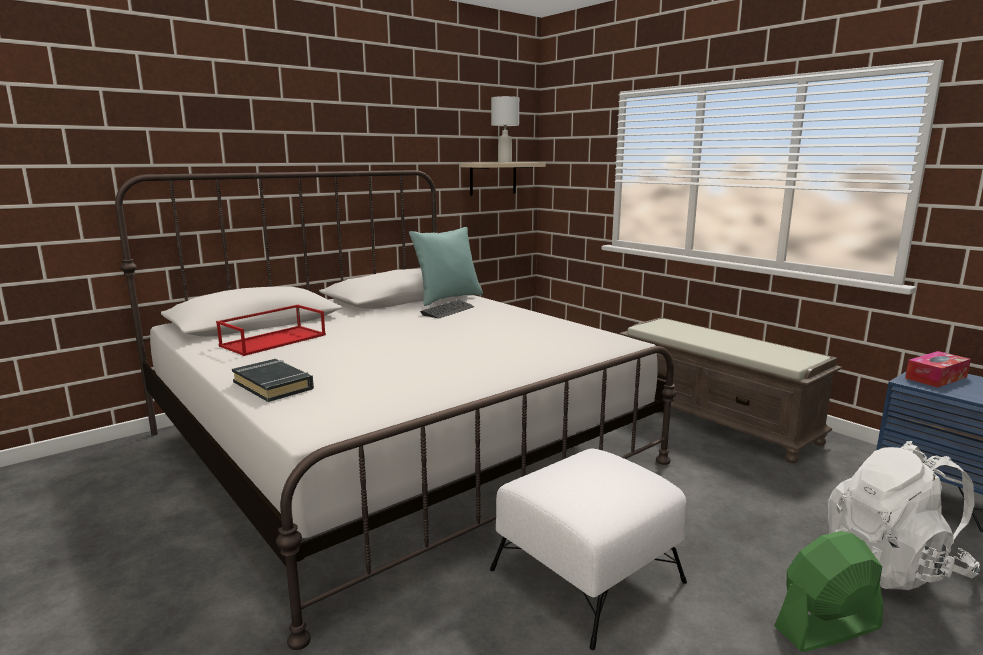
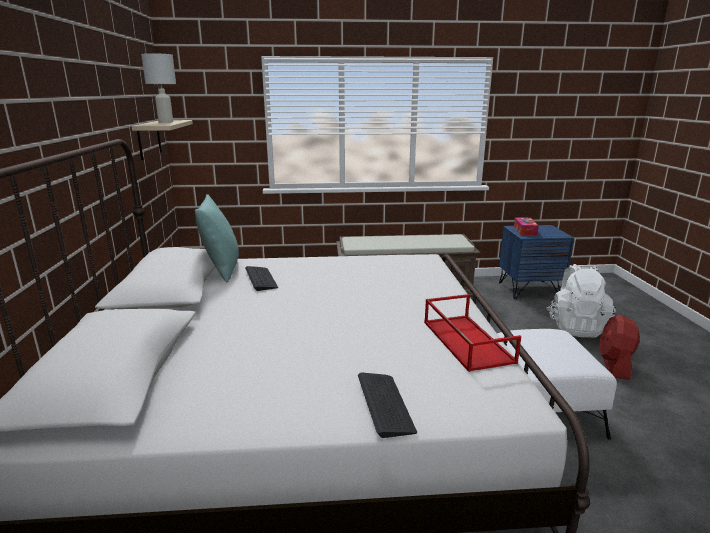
camera: 55 degrees left, 5 degrees up
(273, 385) = (385, 404): black book -> keyboard
(274, 340) = (221, 375): red tray -> red tray (465, 341)
(827, 628) = (614, 365): green fan -> red fan

